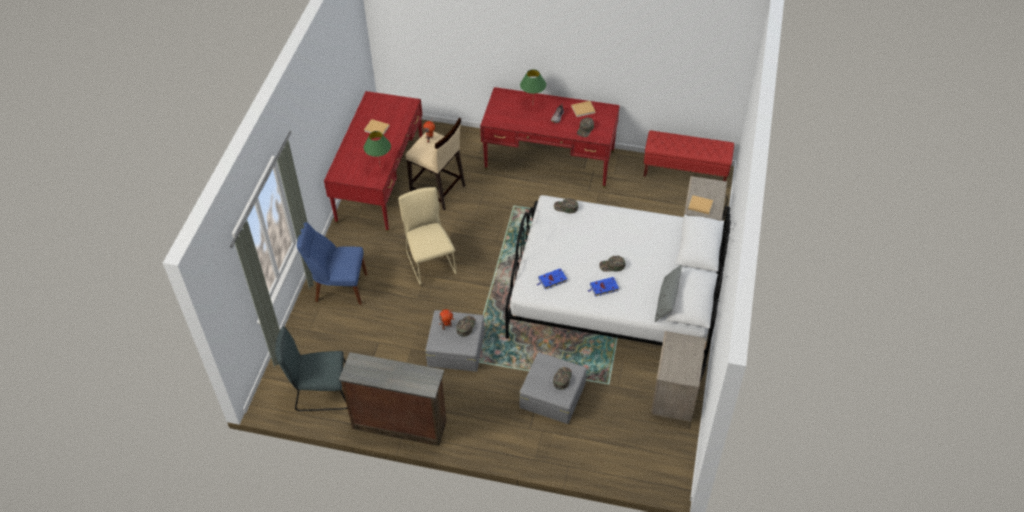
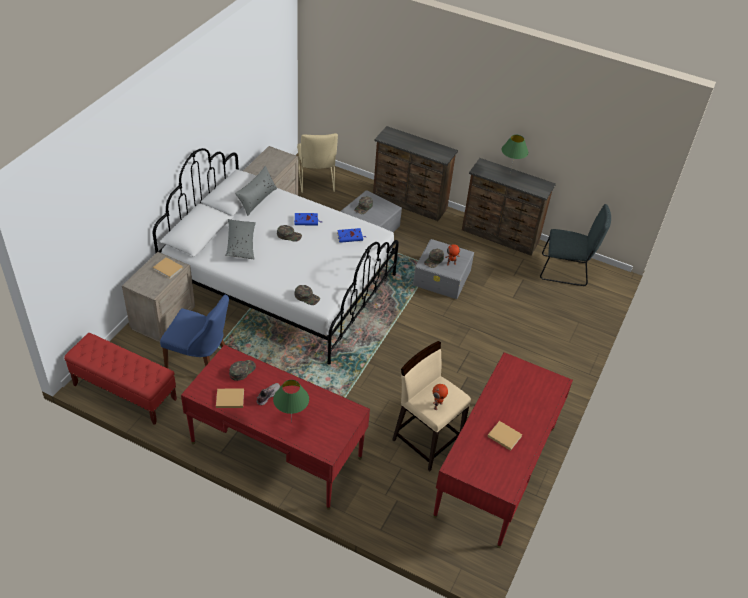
camera: 170 degrees left, 5 degrees down
(338, 287) = (550, 355): blue chair -> blue chair (200, 361)
(380, 167) = (504, 380): green table lamp -> green table lamp (510, 173)
(430, 261) = (451, 359): beige chair -> beige chair (316, 182)
(517, 447) = (409, 203): none -> brown dresser
(652, 245) = (241, 244): none -> grey pillow

